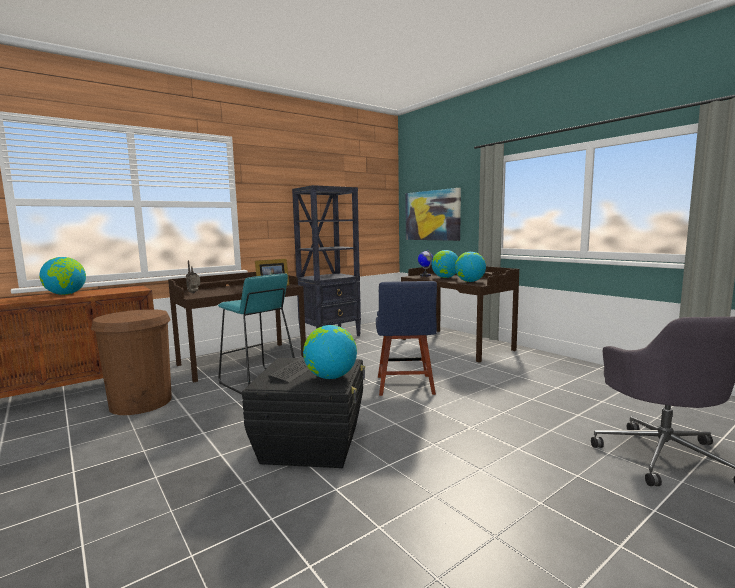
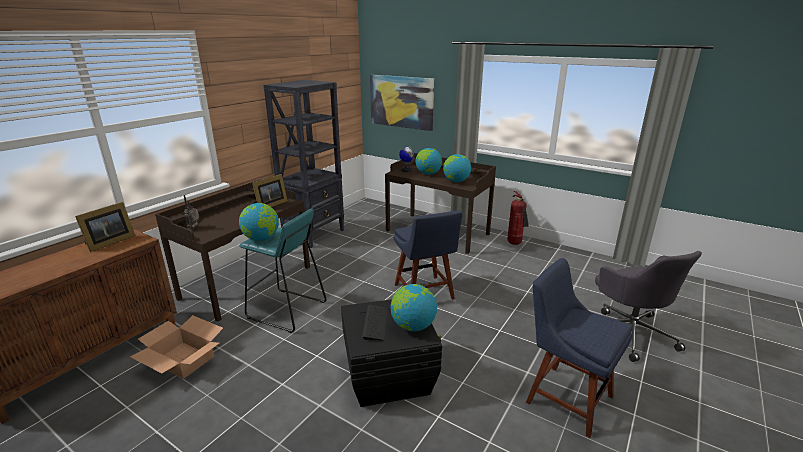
camera: 20 degrees left, 15 degrees up
(65, 294) = (54, 262): globe -> globe (261, 239)
(115, 289) = (108, 242): none -> picture frame
(141, 403) = (183, 360): brown trash can -> cardboard box
(518, 503) = (565, 396): none -> blue chair
(543, 360) = (515, 244): none -> fire extinguisher

